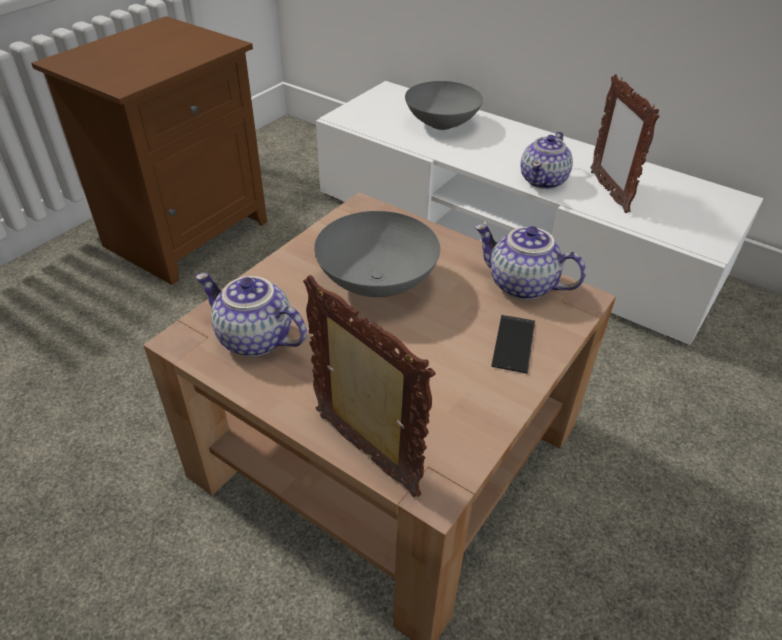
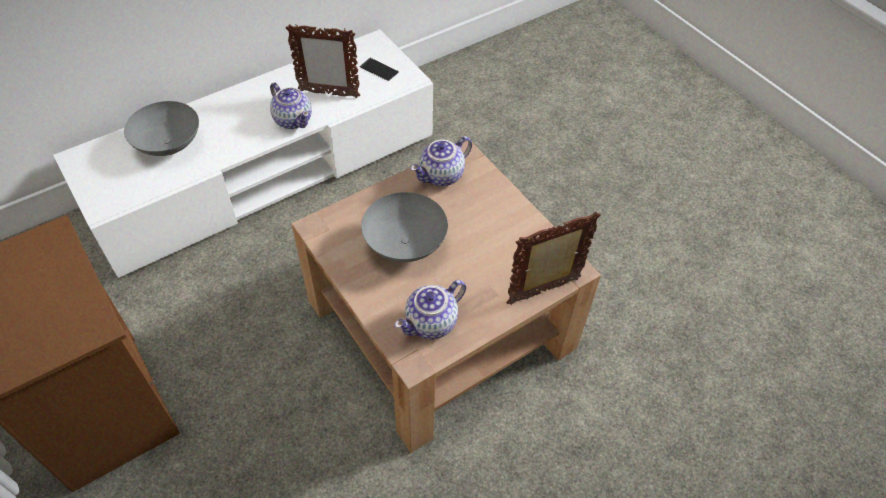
camera: 70 degrees left, 10 degrees up
(513, 344) = (489, 199): phone -> phone (379, 69)

